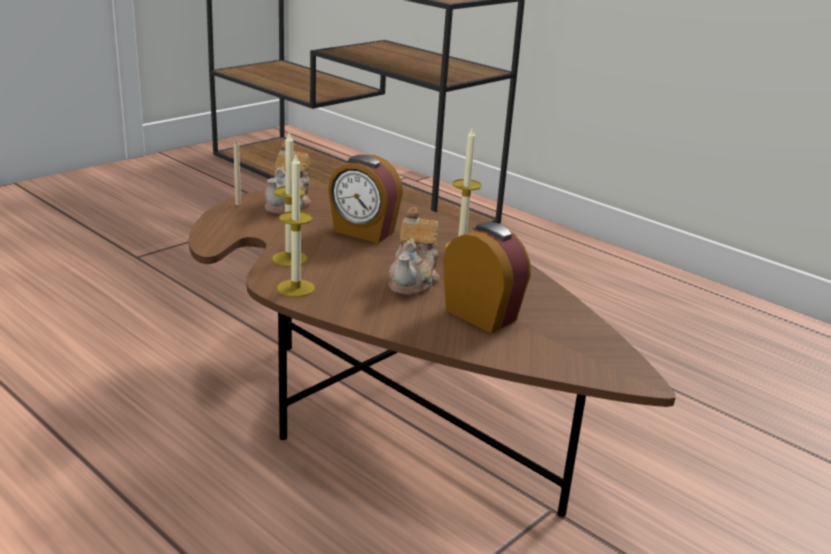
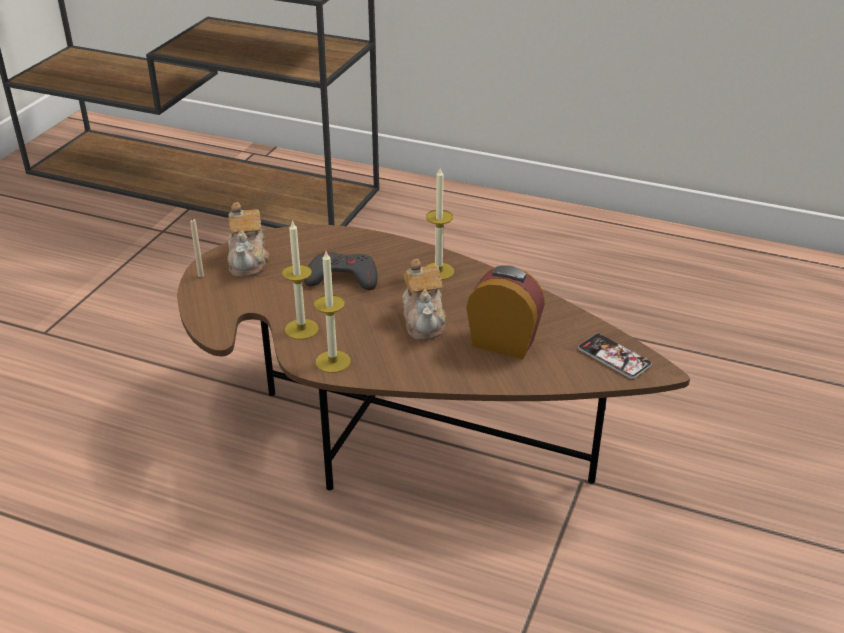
camera: 20 degrees left, 10 degrees up
(363, 232) = (342, 277): alarm clock -> grey game controller
(596, 356) = (614, 357): none -> phone

